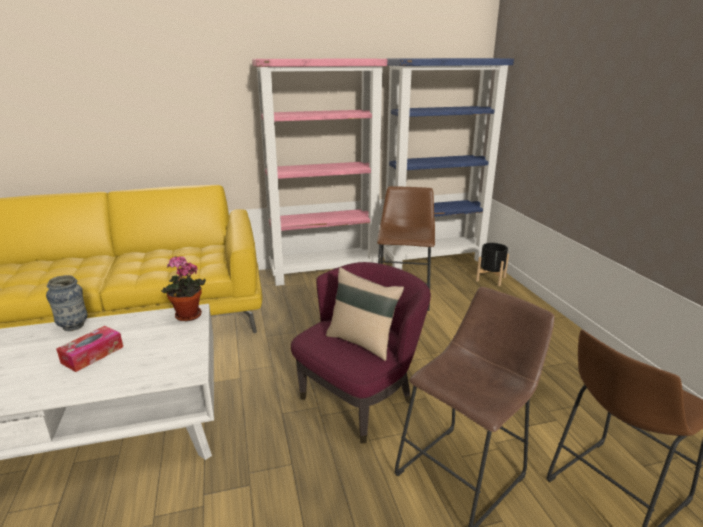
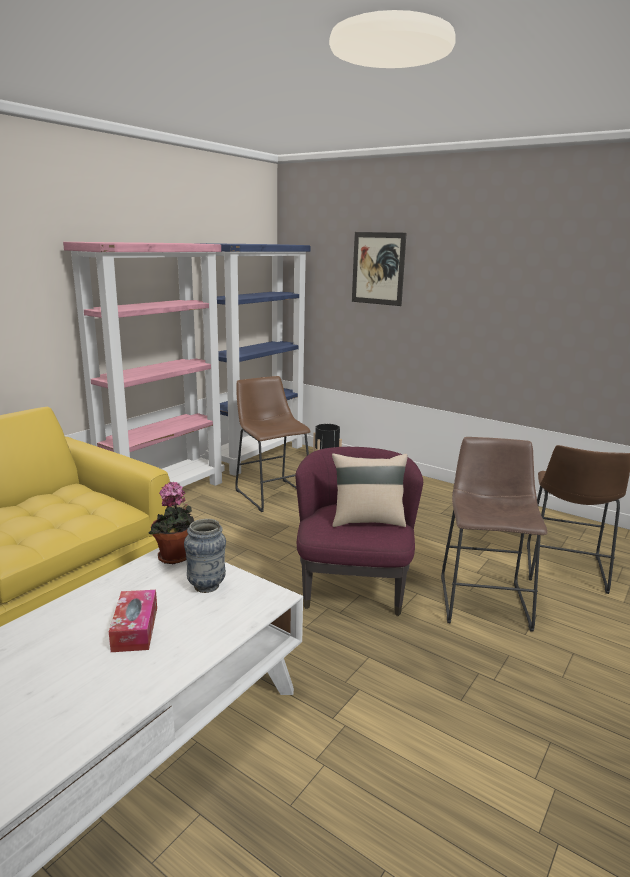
camera: 40 degrees left, 5 degrees down
(73, 326) = (45, 617): vase -> vase (206, 586)
(565, 83) = (378, 268): none -> picture

